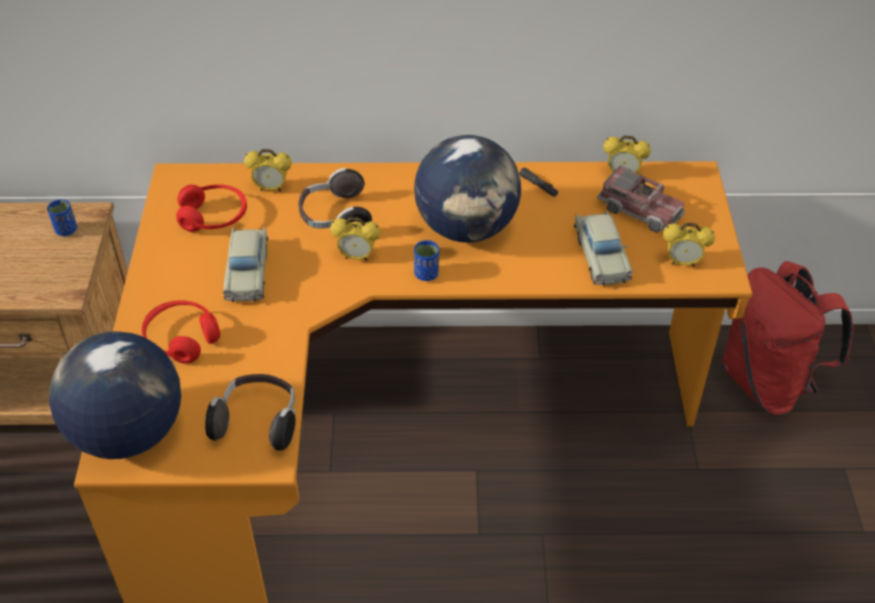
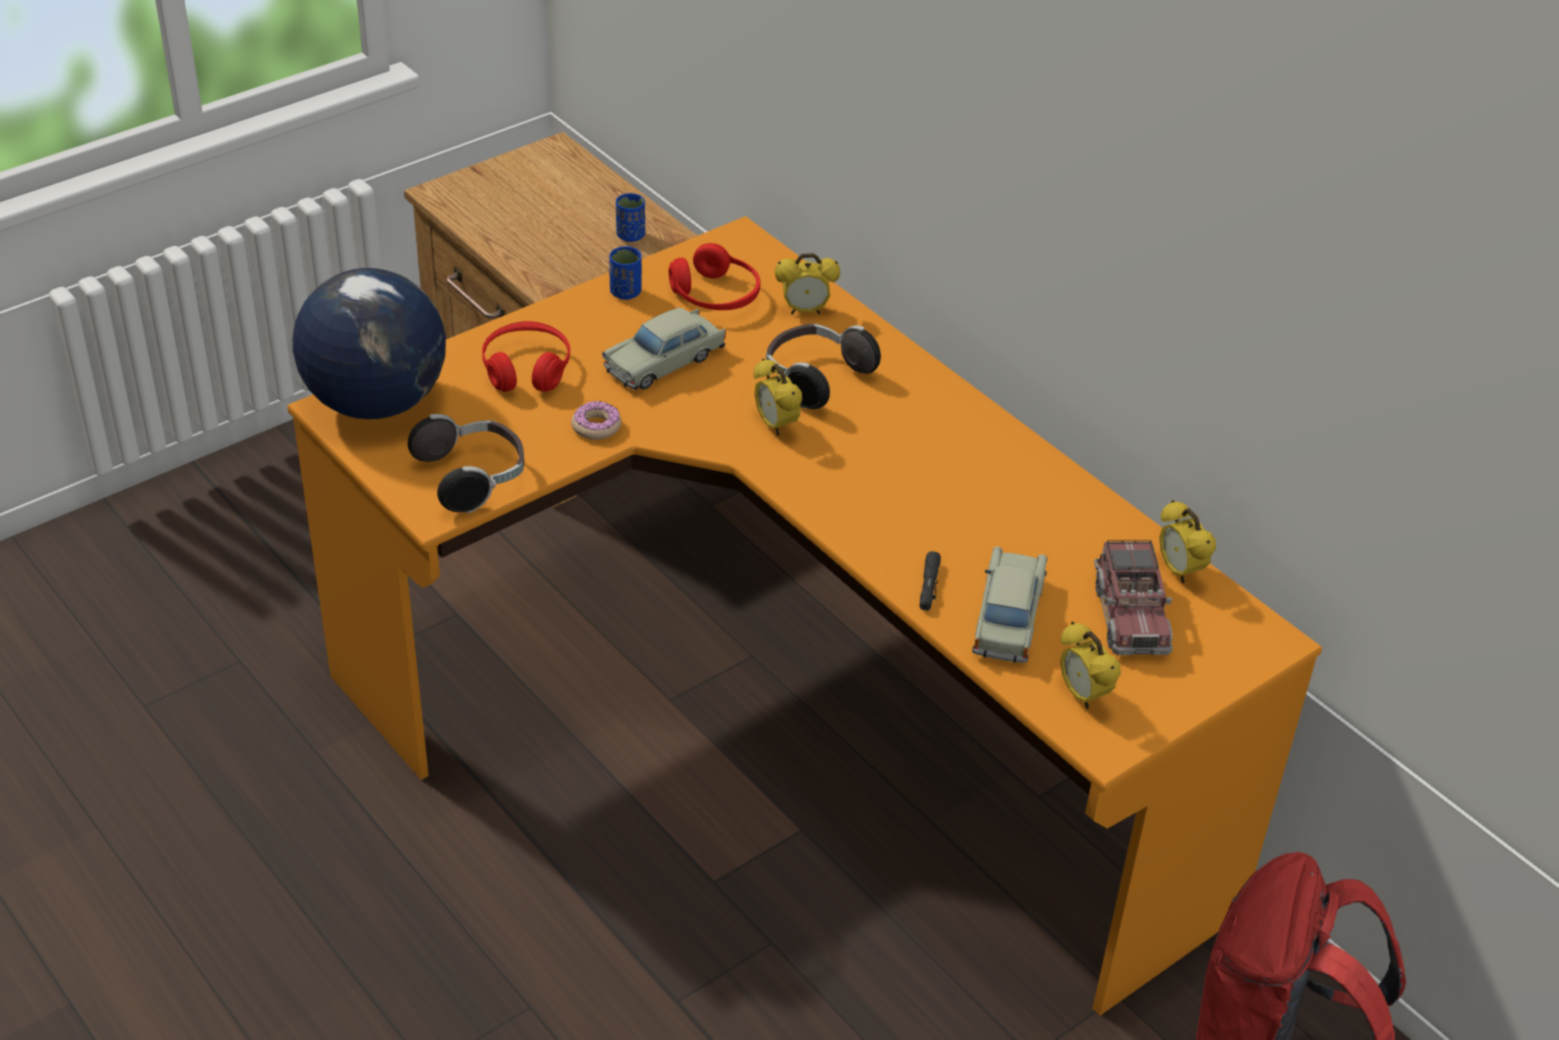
camera: 50 degrees right, 5 degrees down
(271, 188) = (805, 311): alarm clock -> alarm clock turned 60 degrees counterclockwise
(273, 335) = (596, 426): none -> donut
(426, 274) = (810, 490): blue cup -> blue cup (625, 292)
(466, 228) = (920, 485): globe -> none
(538, 186) = (1066, 508): black flashlight -> black flashlight (929, 587)
(601, 256) = (1007, 617): beige toy car -> beige toy car turned 150 degrees clockwise

